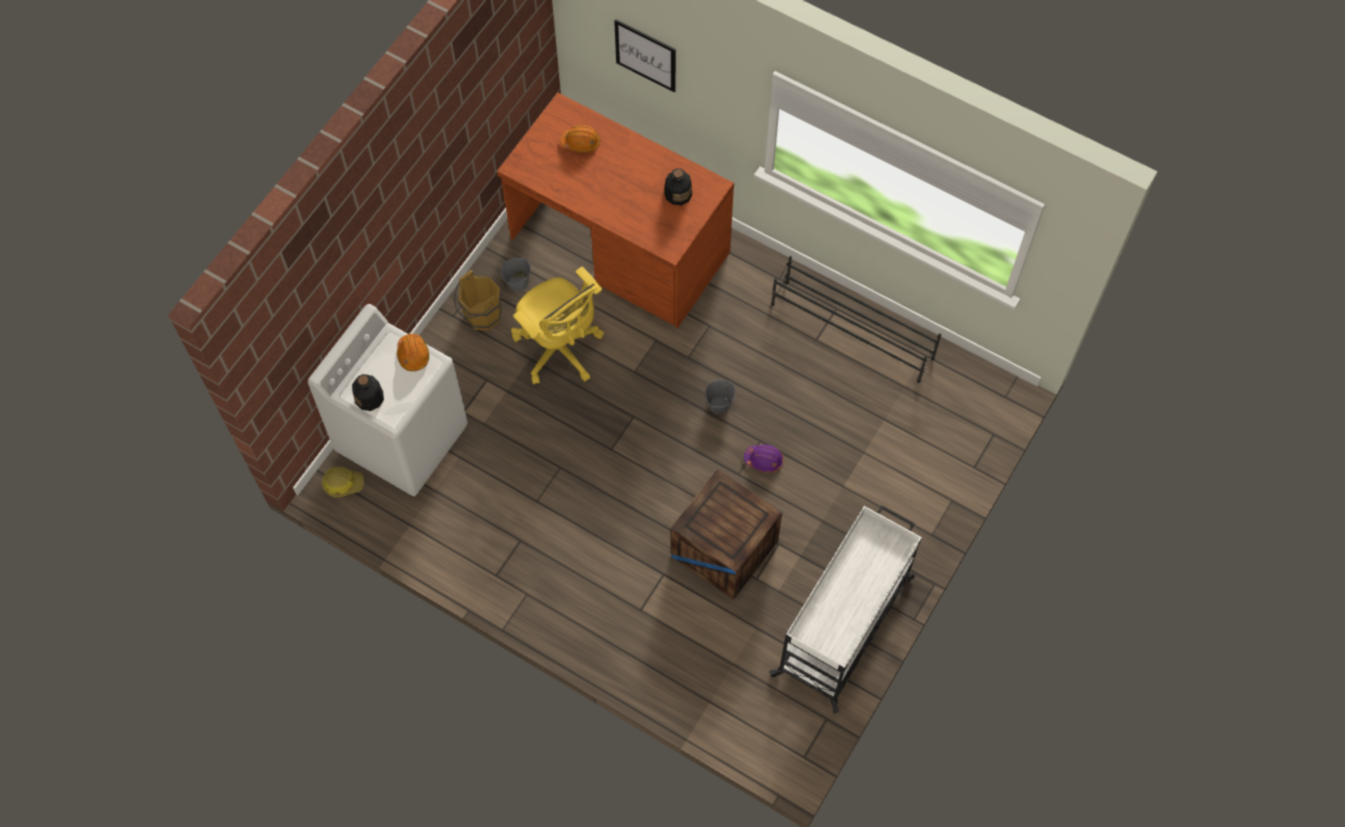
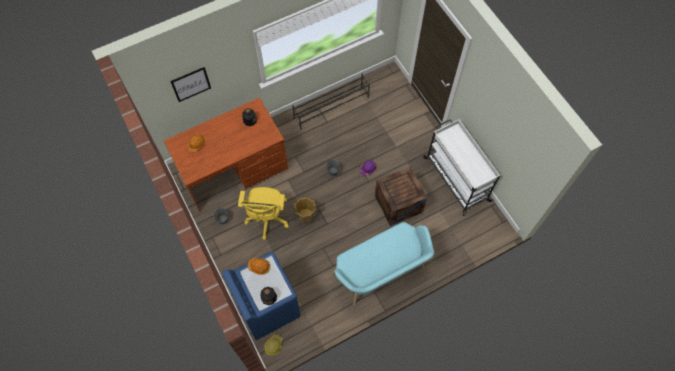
camera: 60 degrees left, 0 degrees up
(403, 438) = (267, 307): white washing machine -> blue washing machine
(480, 317) = (229, 243): brown bucket -> brown bucket (306, 217)
(560, 350) = (267, 219): yellow office chair -> yellow office chair turned 105 degrees clockwise
(569, 588) = (381, 273): none -> turquoise bench

